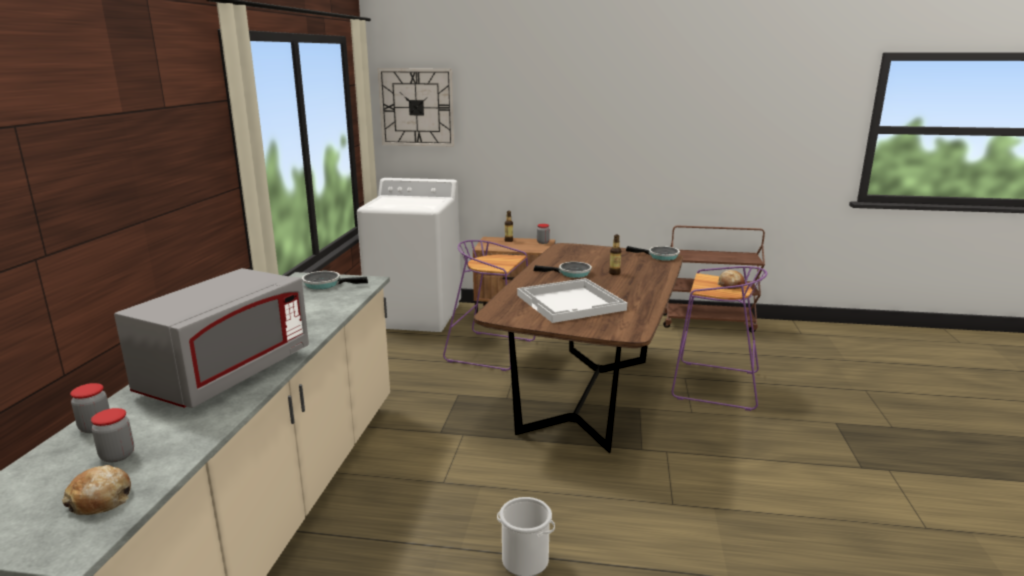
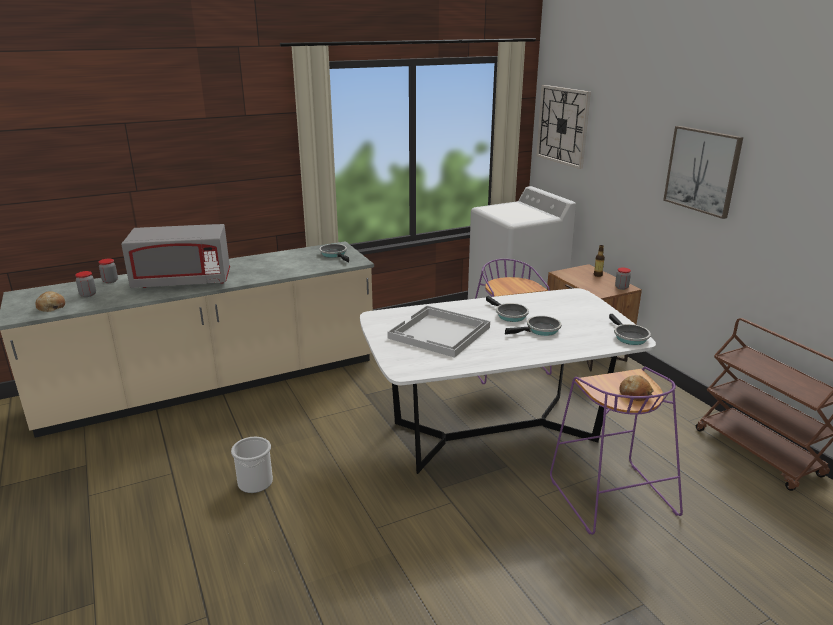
camera: 55 degrees right, 5 degrees up
(587, 395) = (494, 433): brown dining table -> white dining table
(600, 121) = (702, 170): none -> picture
(614, 273) = (540, 330): bottle -> frying pan

